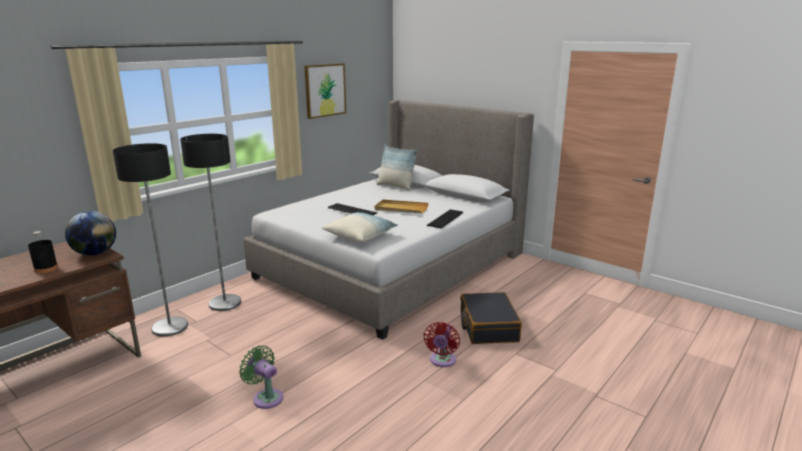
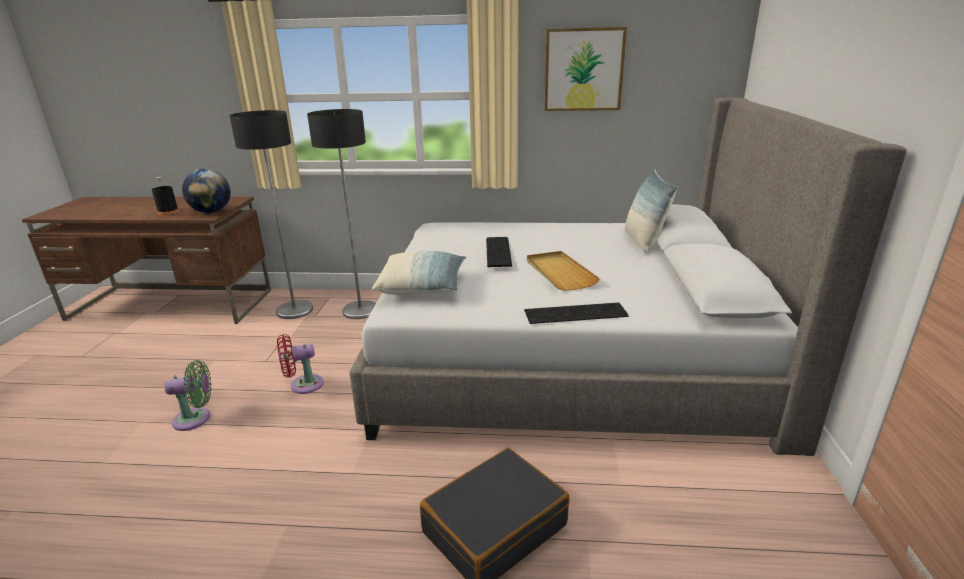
camera: 55 degrees right, 5 degrees up
(266, 397) = (196, 419): green fan -> green fan turned 75 degrees clockwise
(442, 361) = (350, 521): red fan -> red fan (303, 385)

